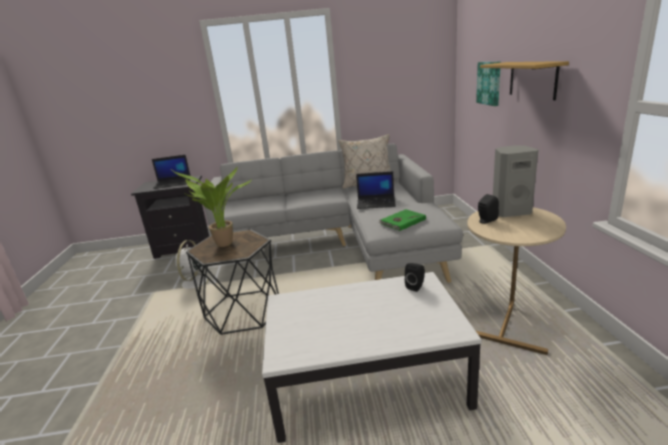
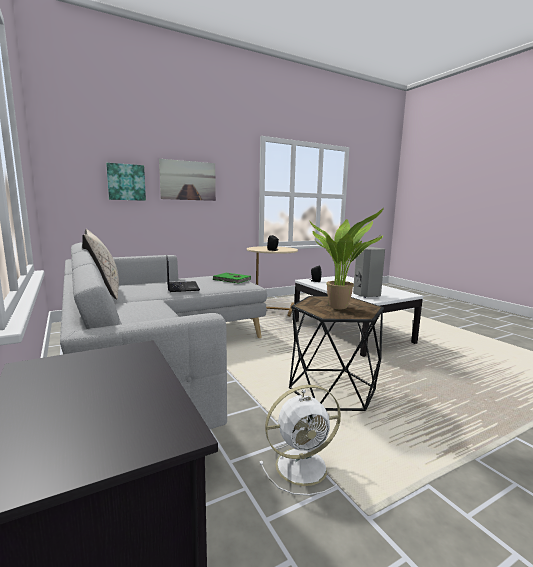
camera: 115 degrees left, 10 degrees down
(173, 183) = (94, 382): laptop -> none
(510, 212) = (258, 248): grey speaker -> grey speaker (365, 295)
(532, 79) = (188, 180): shelf -> picture

